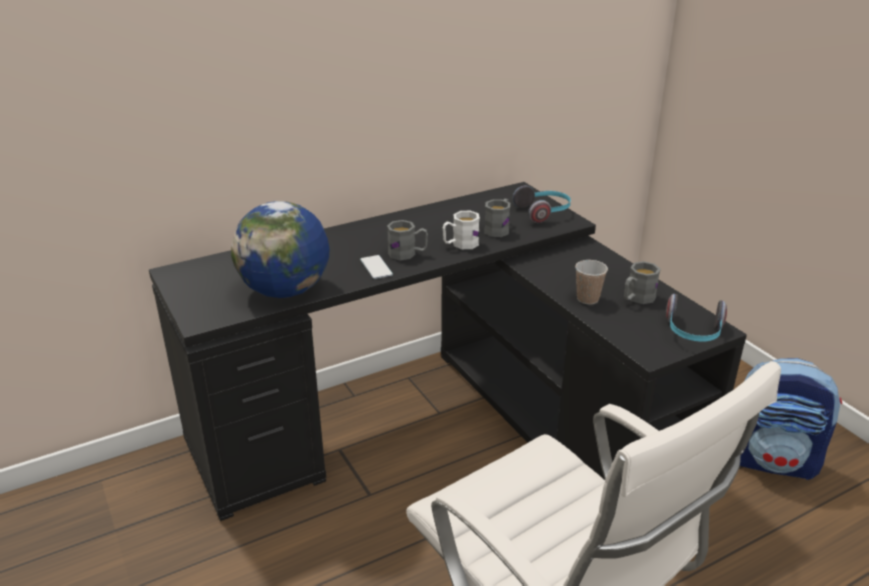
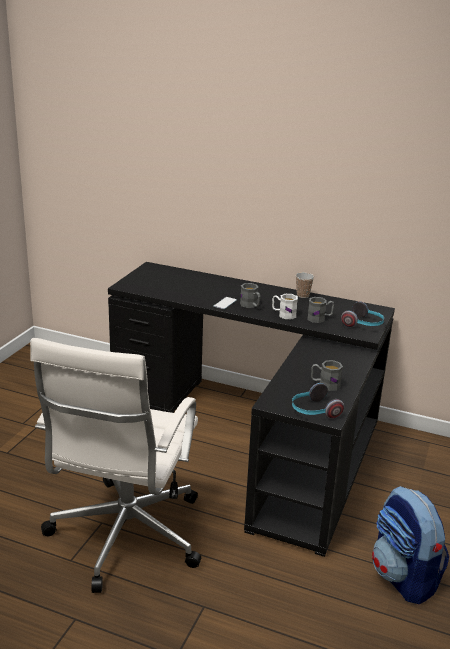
camera: 50 degrees right, 5 degrees down
(285, 291) = (171, 292): globe -> none
(587, 299) = (300, 370): cup -> cup (303, 295)

